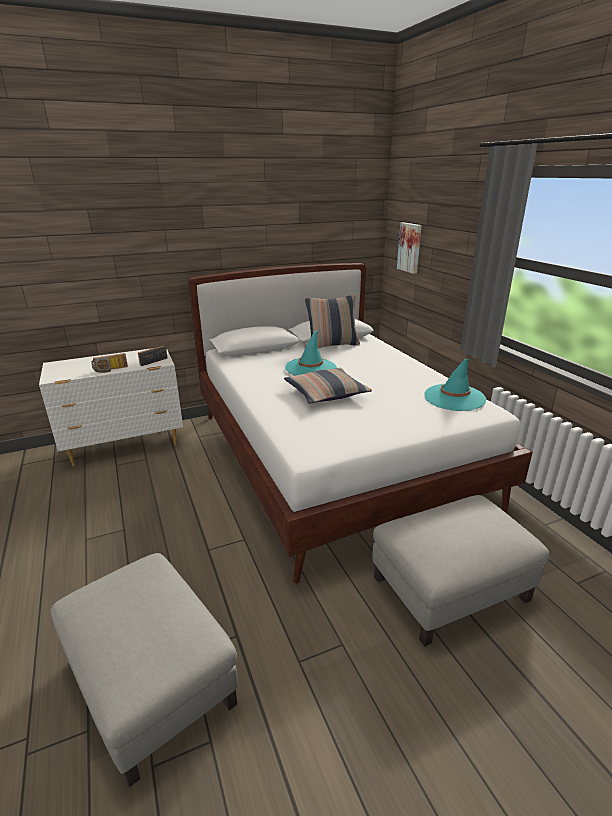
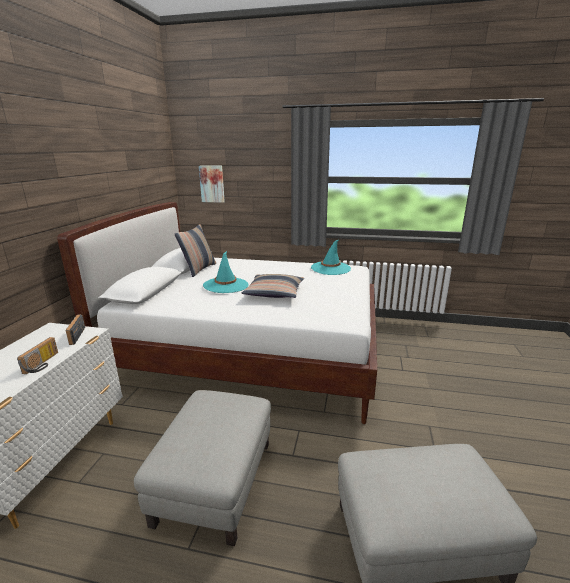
camera: 55 degrees left, 5 degrees down
(450, 587) = (408, 369): grey ottoman -> grey ottoman (214, 481)

